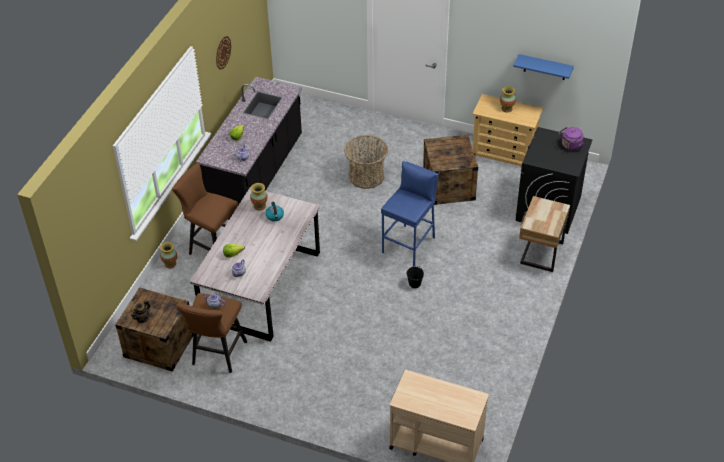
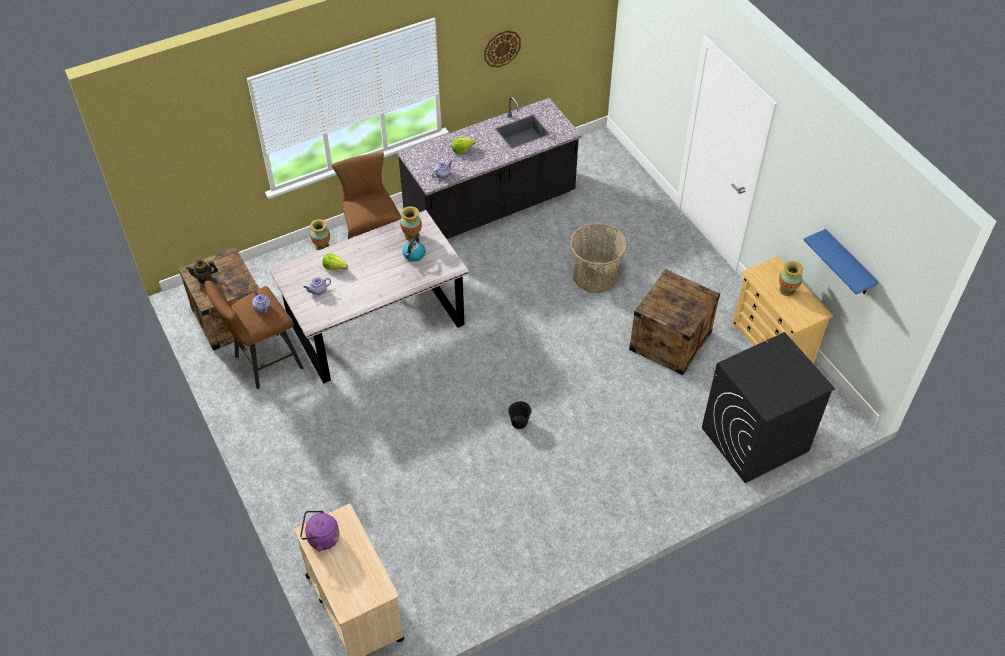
camera: 40 degrees right, 5 degrees up
(409, 245) = (558, 377): blue stool -> none
(540, 253) = (688, 483): beige nightstand -> none
(570, 146) = (798, 379): purple kettle -> purple kettle (321, 538)

